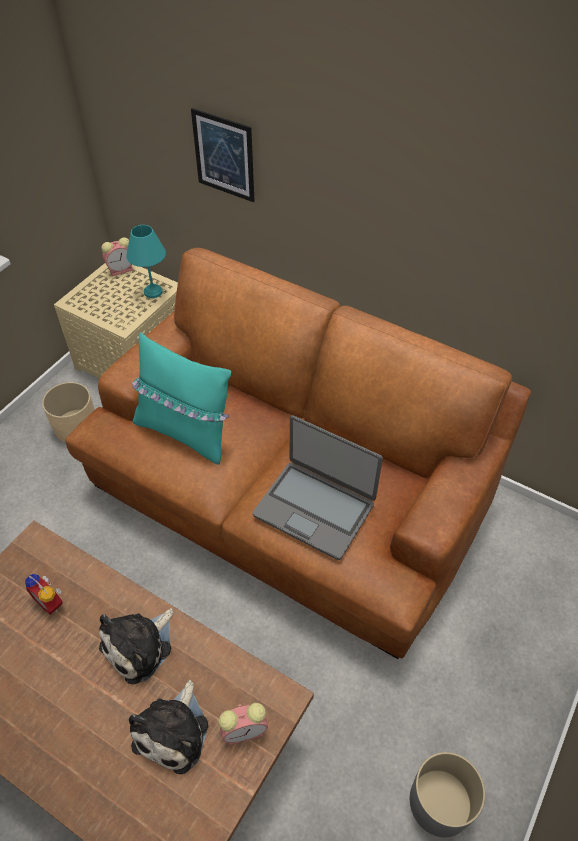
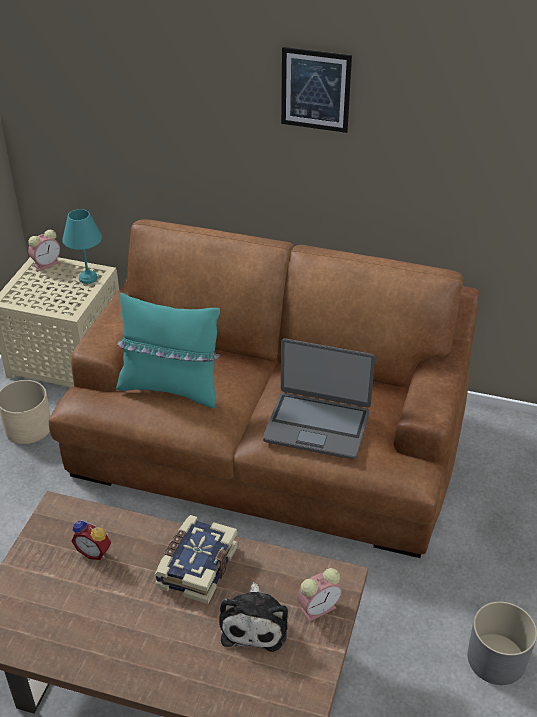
camera: 15 degrees left, 10 degrees down
(140, 646) = (196, 567): plush toy -> book
(224, 155) = (162, 128): picture -> picture (315, 90)

